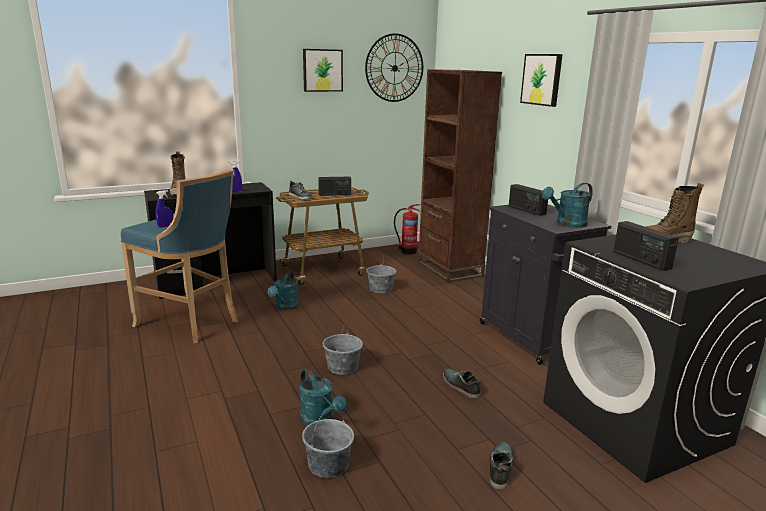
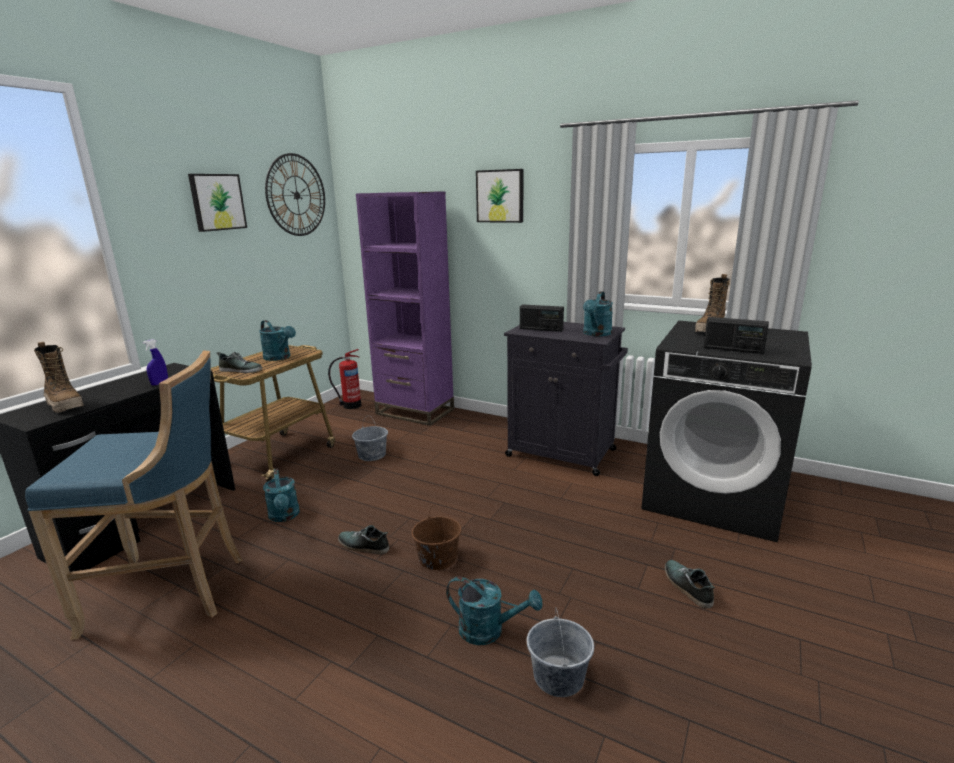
camera: 35 degrees left, 0 degrees up
(165, 226) = (109, 461): blue spray bottle -> none
(334, 194) = (280, 358): radio -> turquoise watering can
(342, 367) = (438, 558): grey bucket -> brown bucket
(449, 269) = (415, 411): brown bookcase -> purple bookcase
(460, 386) = (565, 525): shoe -> shoe (363, 546)

